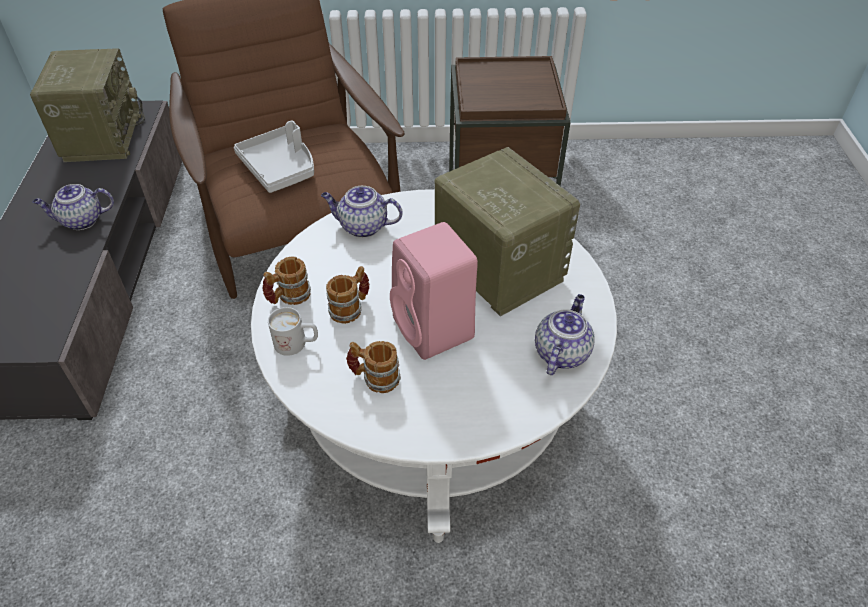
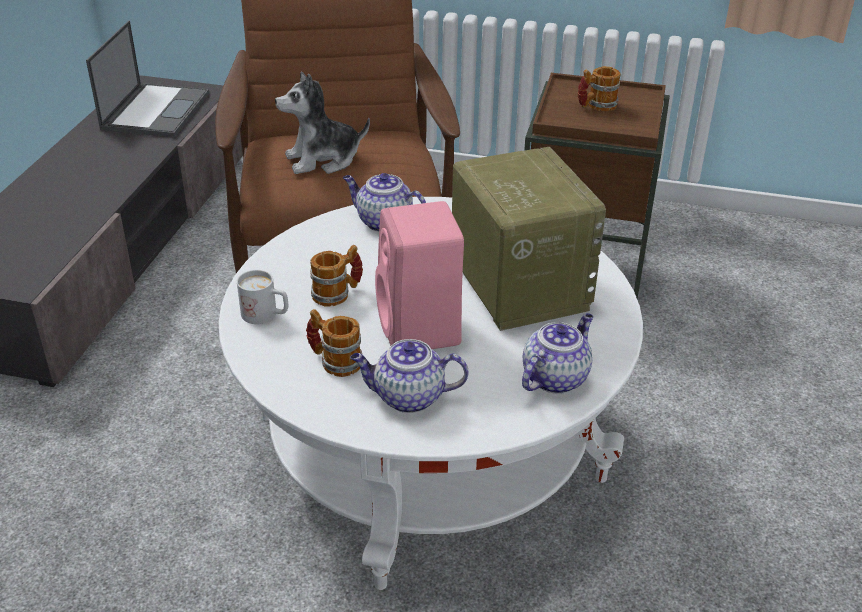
camera: 15 degrees right, 10 degrees down
(81, 221) = (104, 183): teapot -> teapot (407, 397)
(102, 136) = (156, 110): radio -> laptop
(280, 168) = (323, 160): grey tray -> plush toy
(288, 297) = (276, 272): mug -> mug (596, 106)

